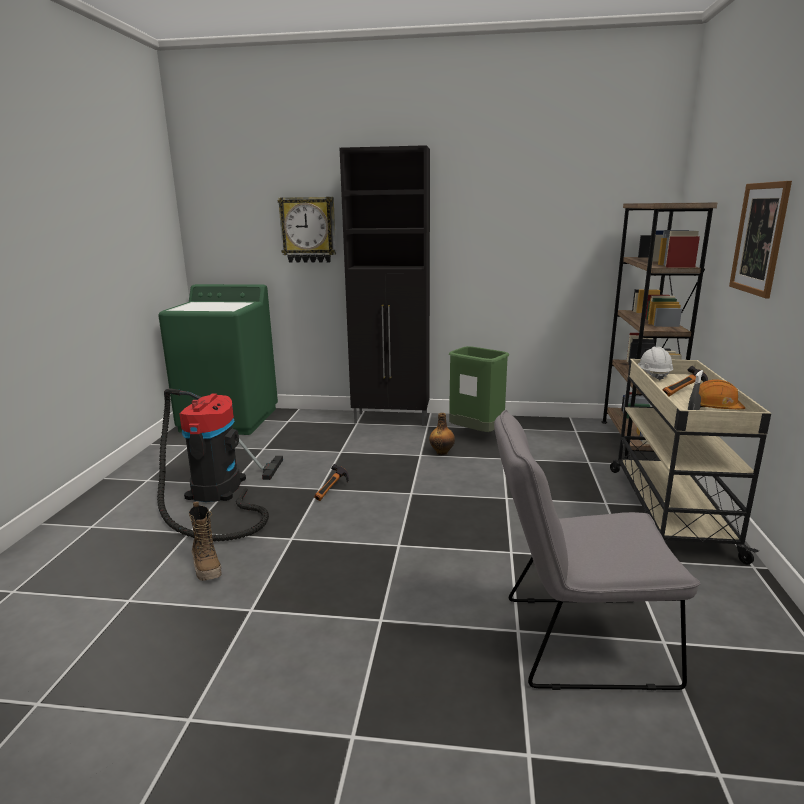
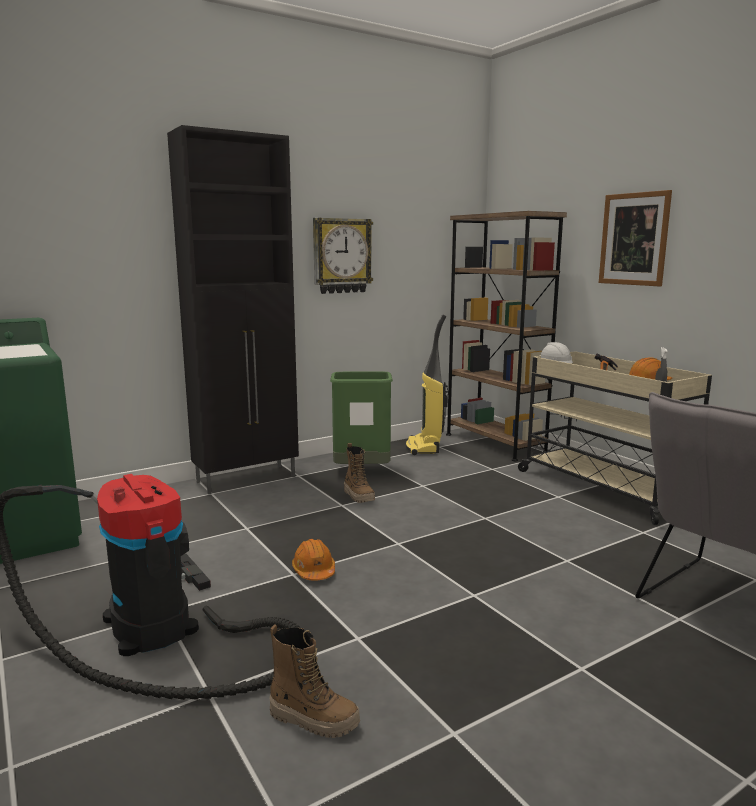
camera: 40 degrees left, 5 degrees down
(308, 230) = (108, 236): wall clock -> wall clock (341, 256)
(333, 491) = (314, 571): hammer -> orange hard hat
(442, 452) = (359, 496): bottle -> boot
(560, 428) = (424, 447): none -> vacuum cleaner

